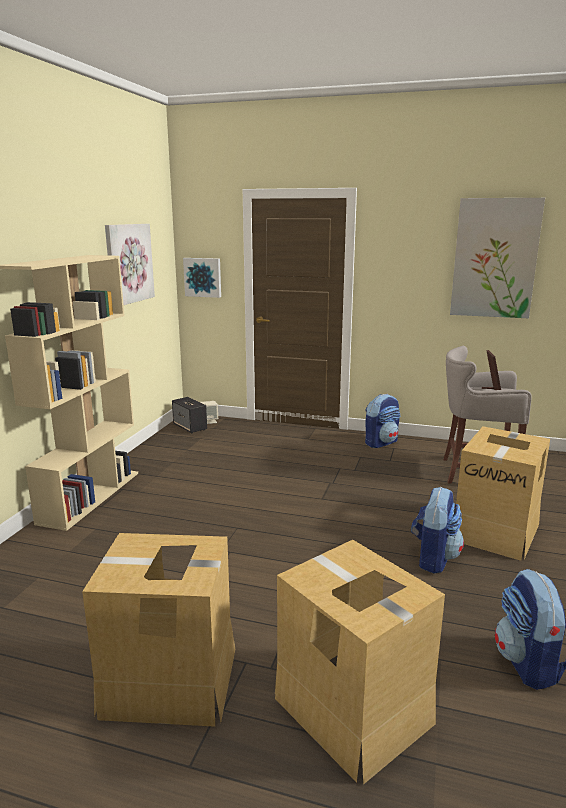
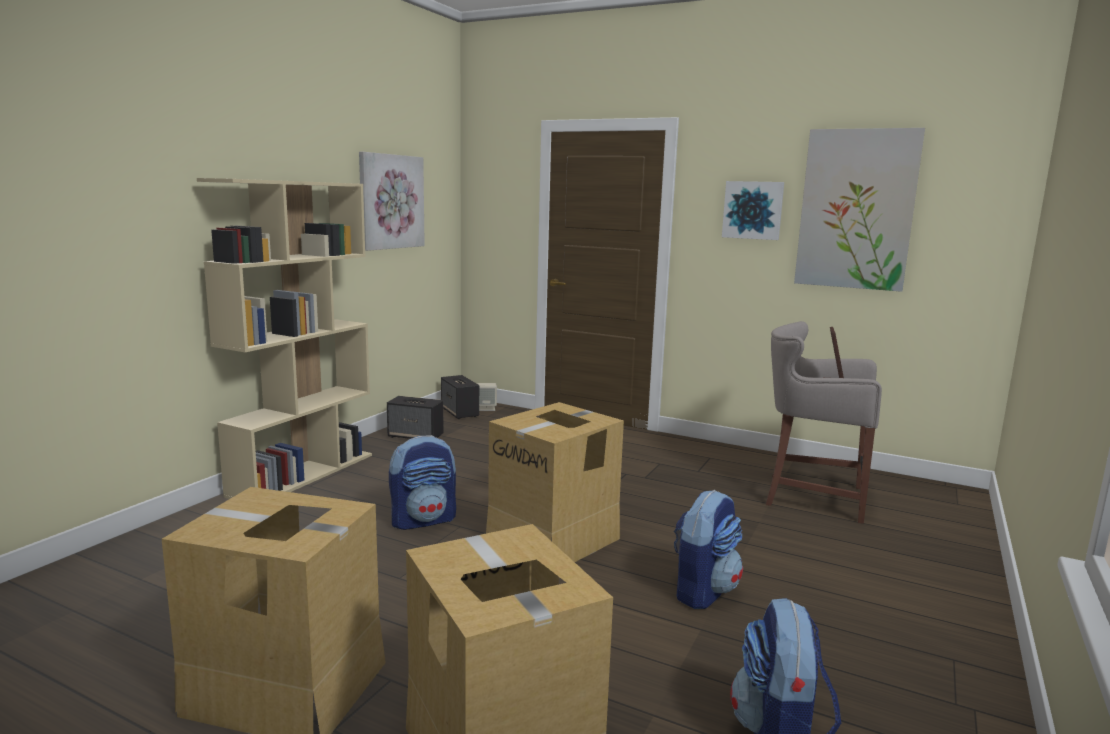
camera: 10 degrees right, 5 degrees down
(165, 452) = (416, 436): none -> speaker
(203, 277) = (491, 228): picture -> picture (753, 210)
(381, 442) = (696, 450): backpack -> backpack (423, 520)
(496, 531) = (808, 569): cardboard box -> cardboard box (554, 539)

